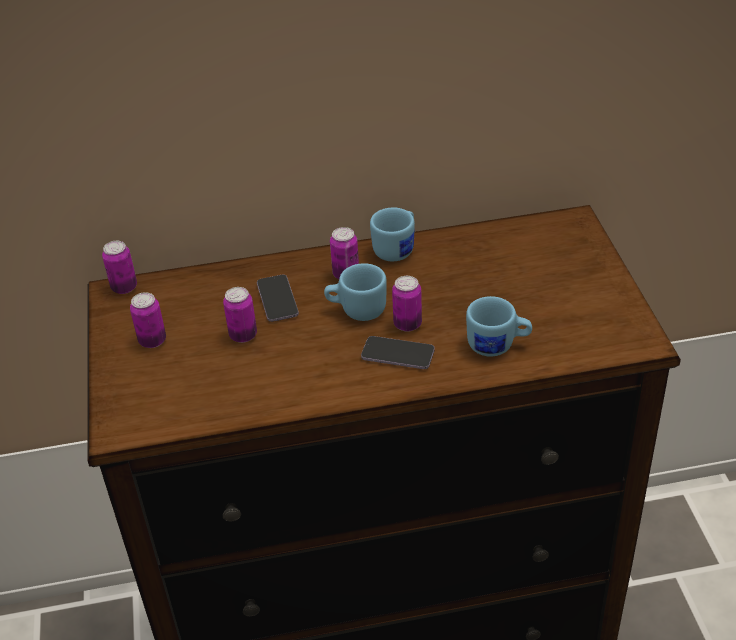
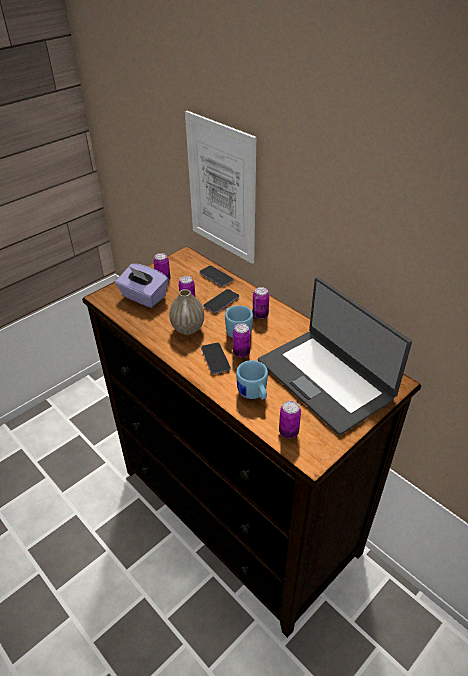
camera: 55 degrees right, 0 degrees up
(124, 287) = (190, 256): can -> can (288, 432)
(152, 135) = (221, 189): none -> picture
(173, 379) = (143, 297): none -> purple tissue box
(210, 281) = (216, 277): none -> phone
(304, 358) = (188, 329): none -> vase
(397, 248) = (298, 323): blue mug -> none
(523, 272) = (325, 379): none -> laptop

